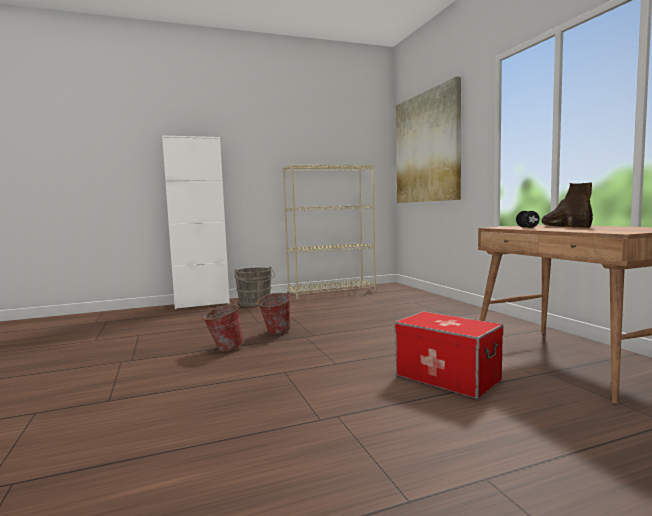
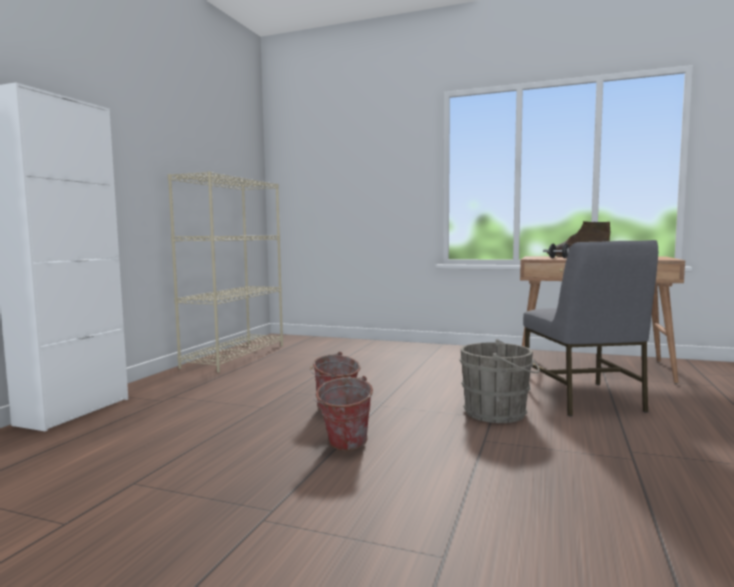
camera: 50 degrees left, 0 degrees up
(255, 303) = (173, 389): grey bucket -> grey bucket (499, 413)
(427, 147) = (333, 171): picture -> none
(447, 378) = (583, 399): storage box -> grey chair

